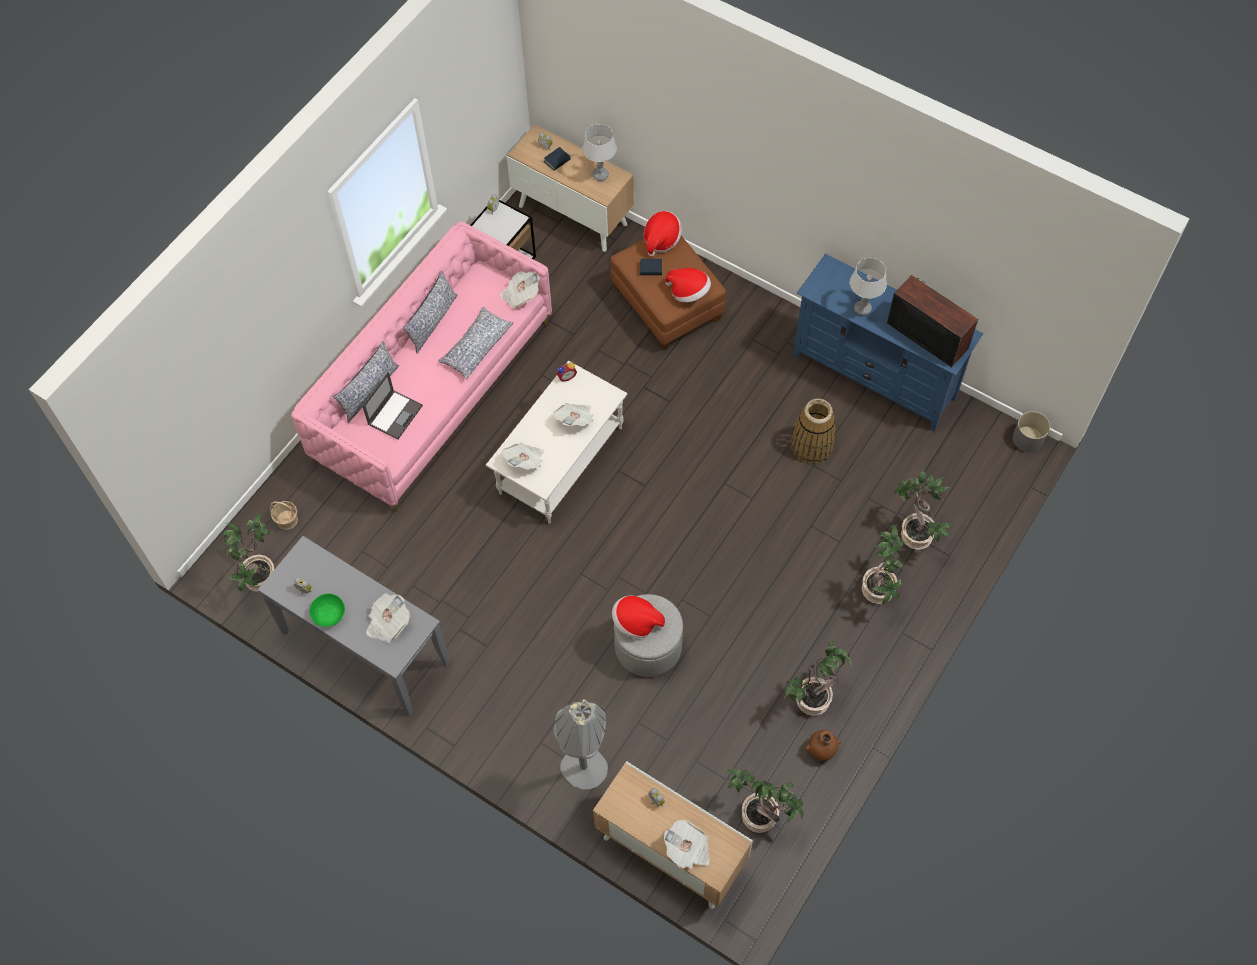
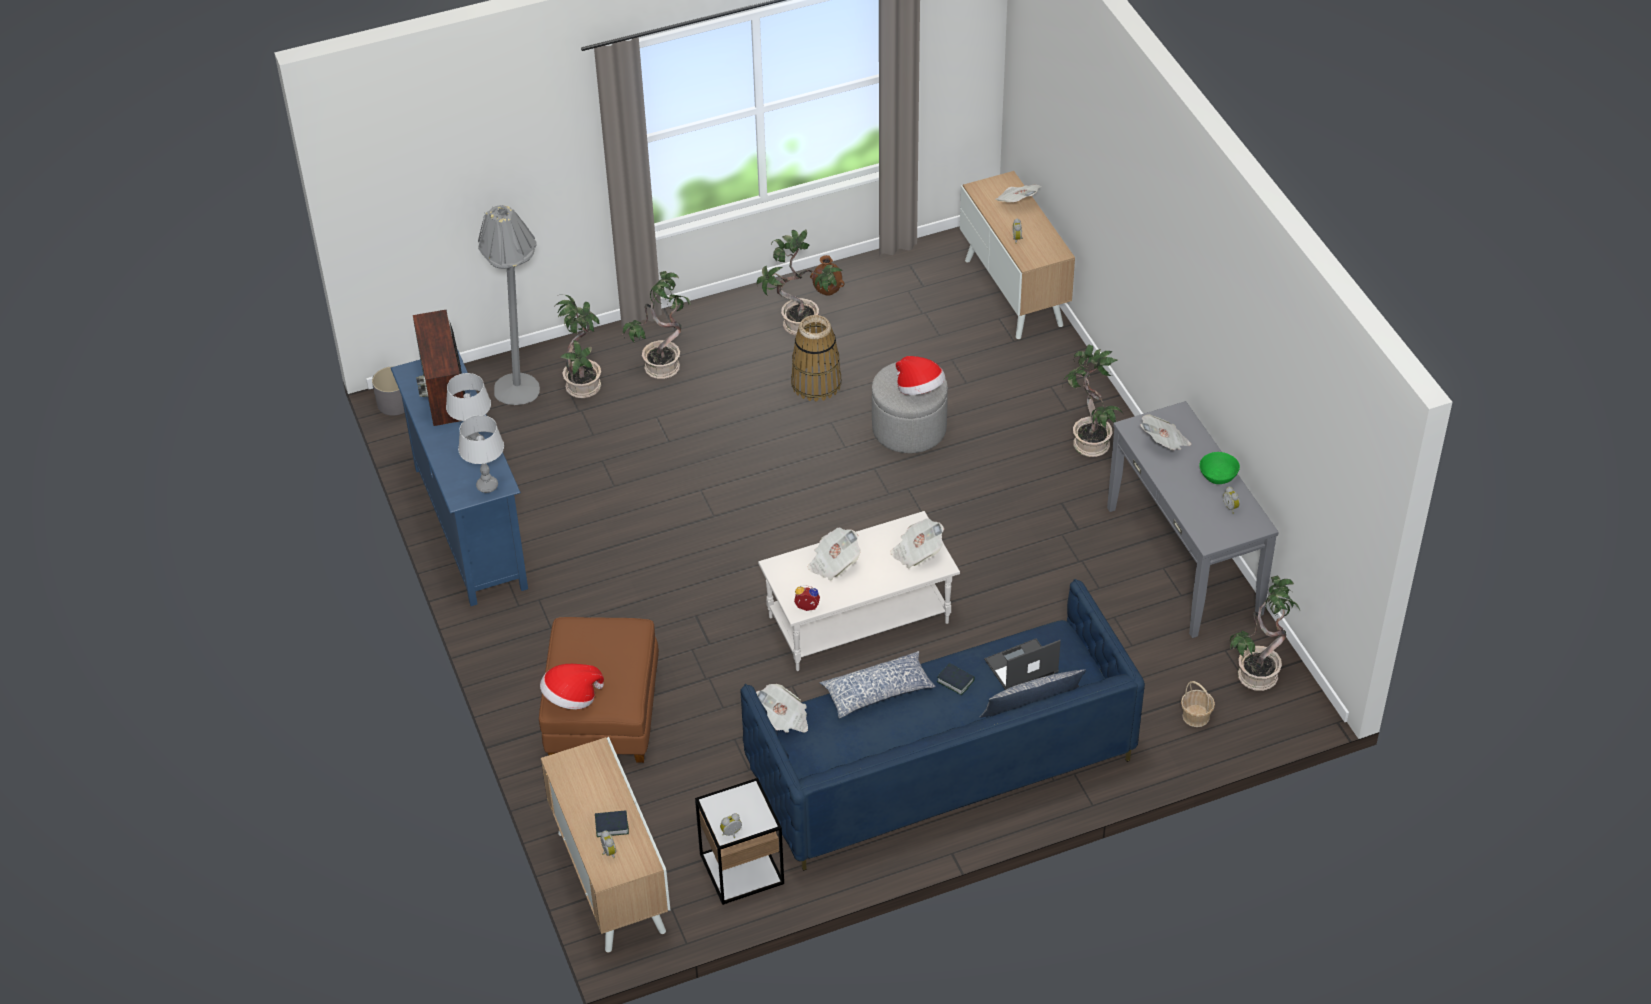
camera: 145 degrees left, 15 degrees down
(432, 322) = (906, 742): pillow -> none
(434, 390) = (940, 765): pink sofa -> blue sofa
(585, 779) = (1047, 368): grey floor lamp -> grey floor lamp (523, 383)
(600, 175) = (578, 778): grey table lamp -> grey table lamp (487, 486)
(651, 269) = (614, 673): book -> book (955, 681)
(688, 292) = (598, 627): hat -> none
(761, 815) = (917, 279): potted plant -> potted plant (1089, 444)
(812, 445) = (596, 502): basket -> basket (816, 383)

